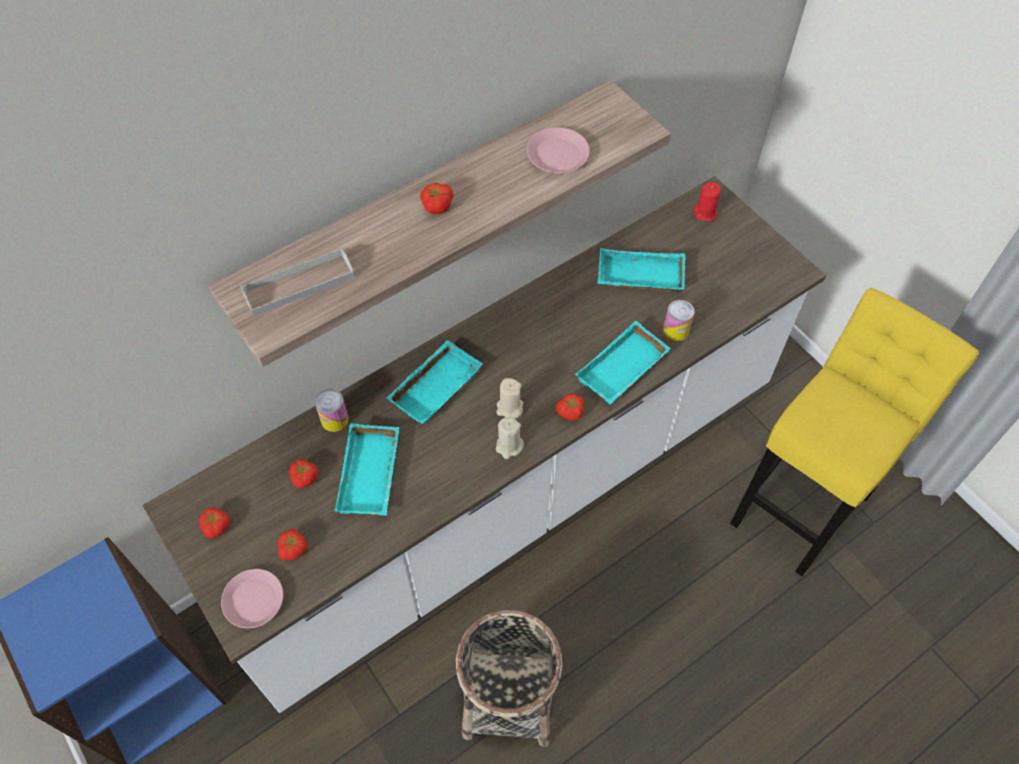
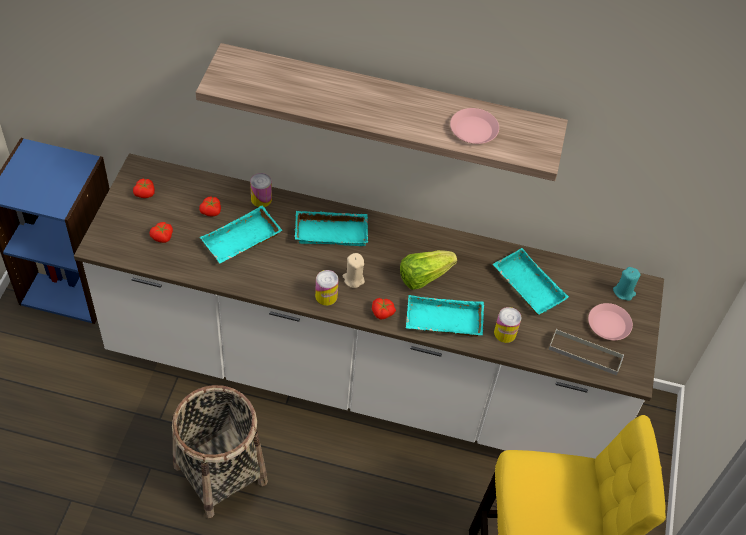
camera: 45 degrees right, 5 degrees down
(254, 600) = (116, 241): pink plate -> pink plate (609, 324)
(299, 285) = (257, 77): grey tray -> grey tray (585, 353)
(436, 205) = (374, 99): tomato -> none
(509, 446) = (326, 296): beige candle -> can
(558, 348) = (424, 277): none -> lettuce
(705, 213) = (624, 292): red candle -> turquoise candle

